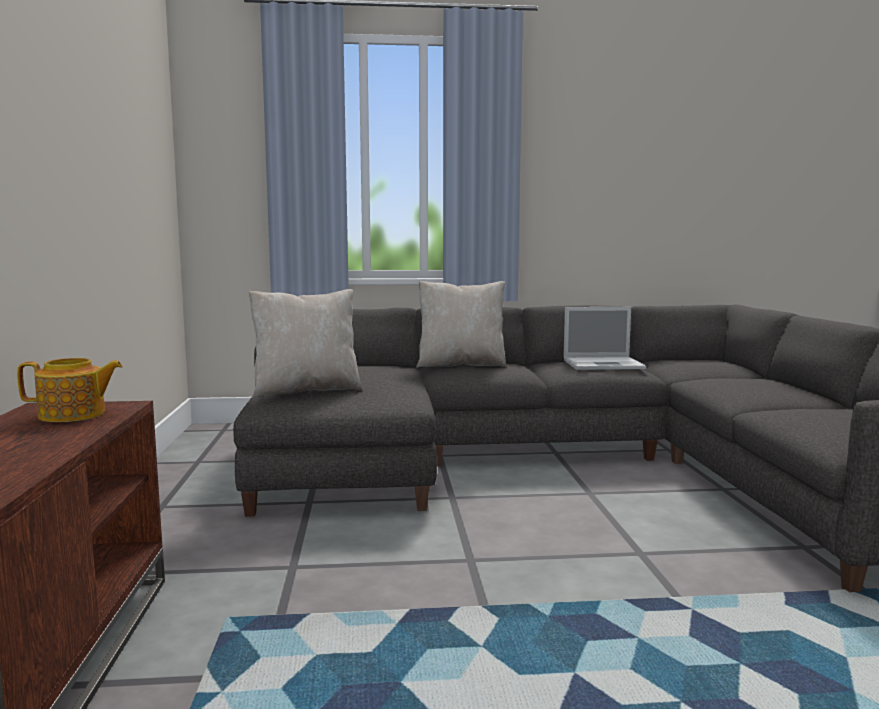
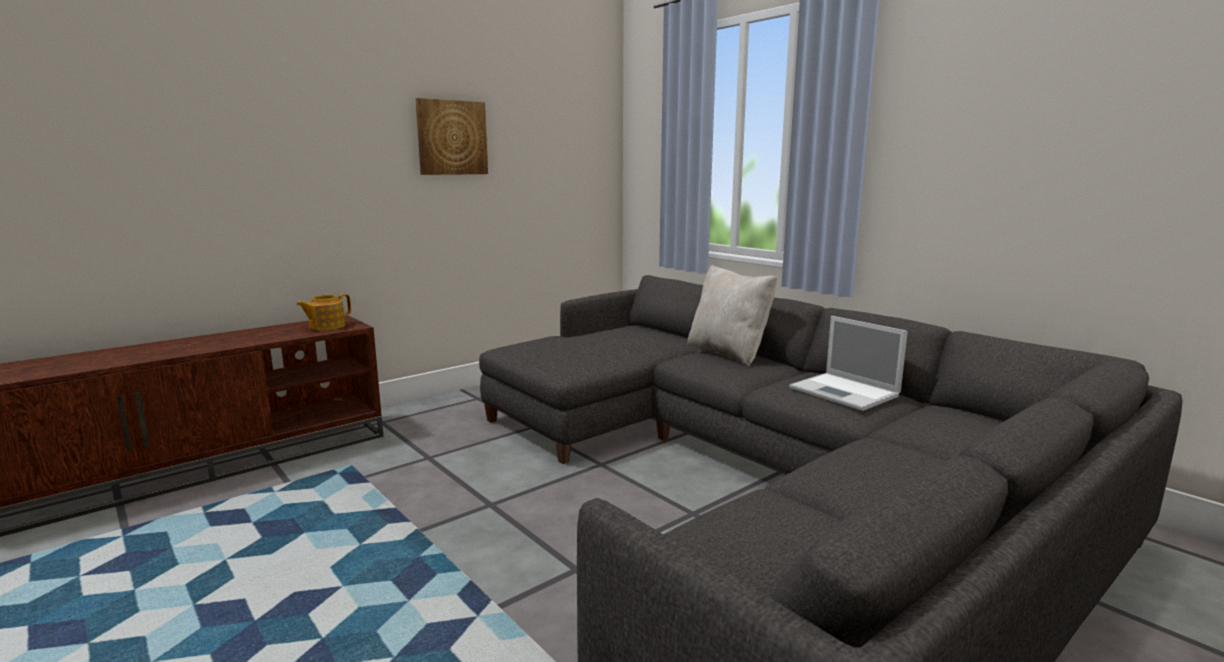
camera: 55 degrees right, 5 degrees up
(73, 415) = (326, 326): teapot -> teapot turned 90 degrees clockwise
(80, 116) = (451, 137): none -> picture
(306, 390) = (557, 343): beige pillow -> none

